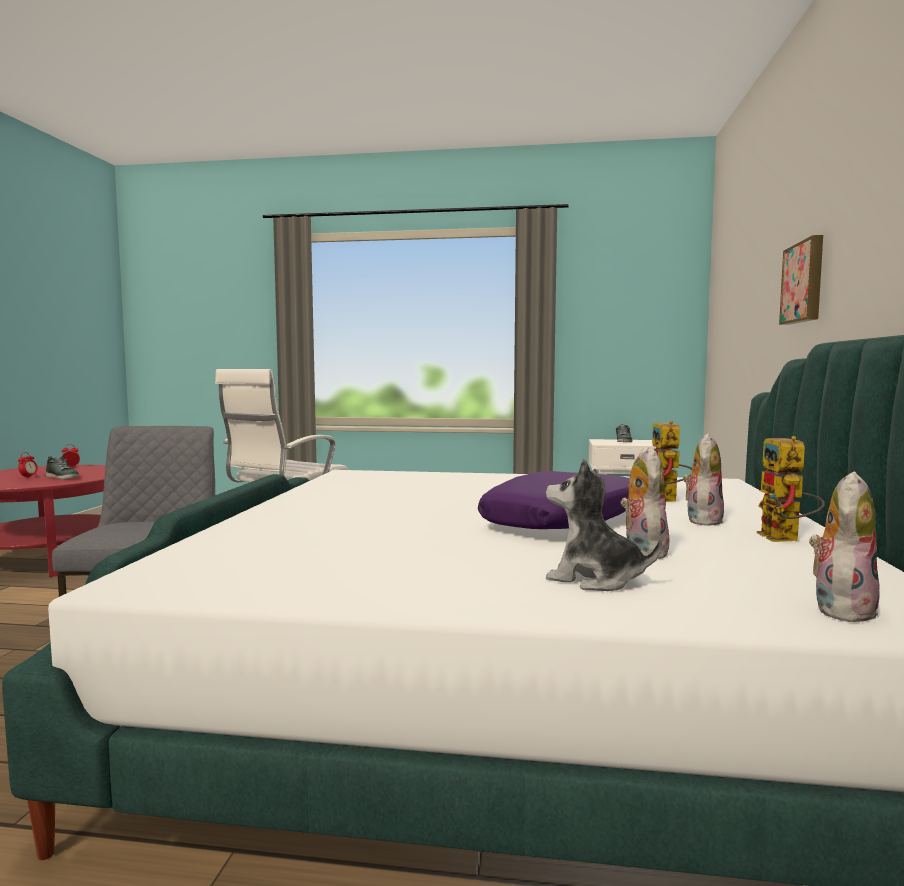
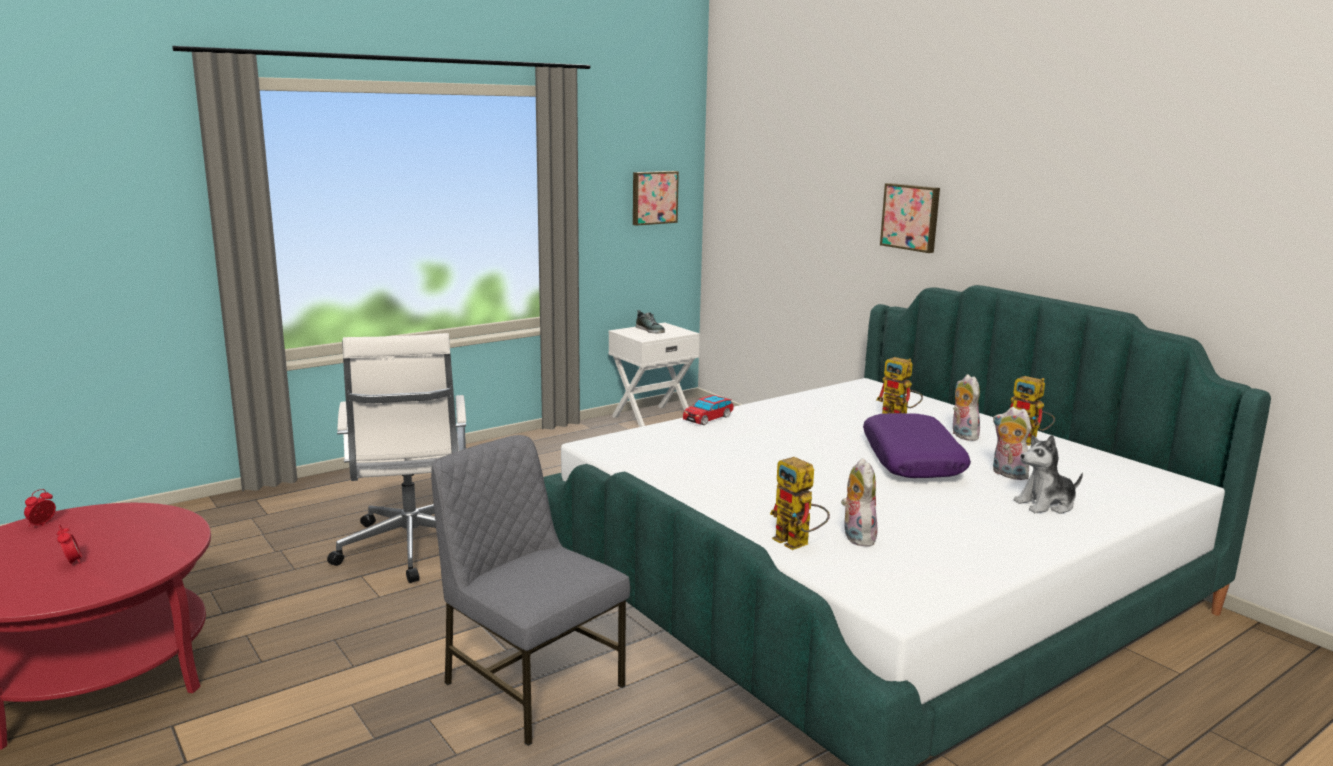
camera: 45 degrees left, 10 degrees up
(63, 477) = (132, 545): shoe -> none
(244, 534) = (798, 543): none -> toy robot
(479, 475) = (708, 418): none -> toy car
(645, 321) = (653, 197): none -> picture
(840, 609) = (1144, 487): plush toy -> plush toy (856, 537)

